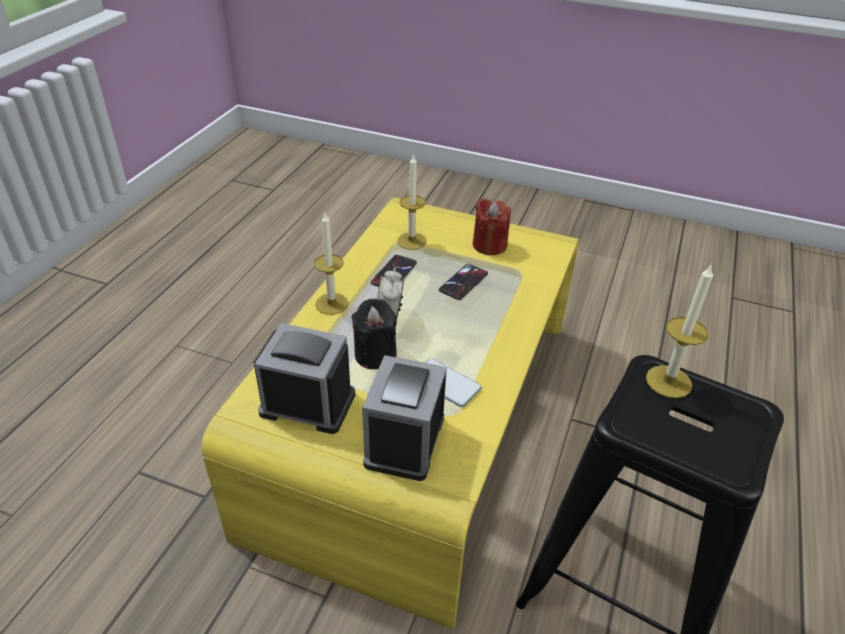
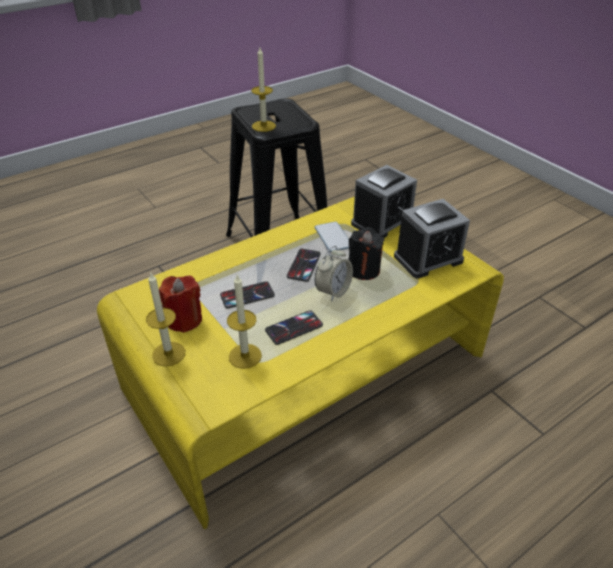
camera: 145 degrees left, 0 degrees up
(307, 404) = (428, 259): alarm clock -> alarm clock turned 75 degrees counterclockwise
(331, 304) = (368, 321): candle -> candle (169, 354)
(443, 333) = (303, 265): none -> phone

